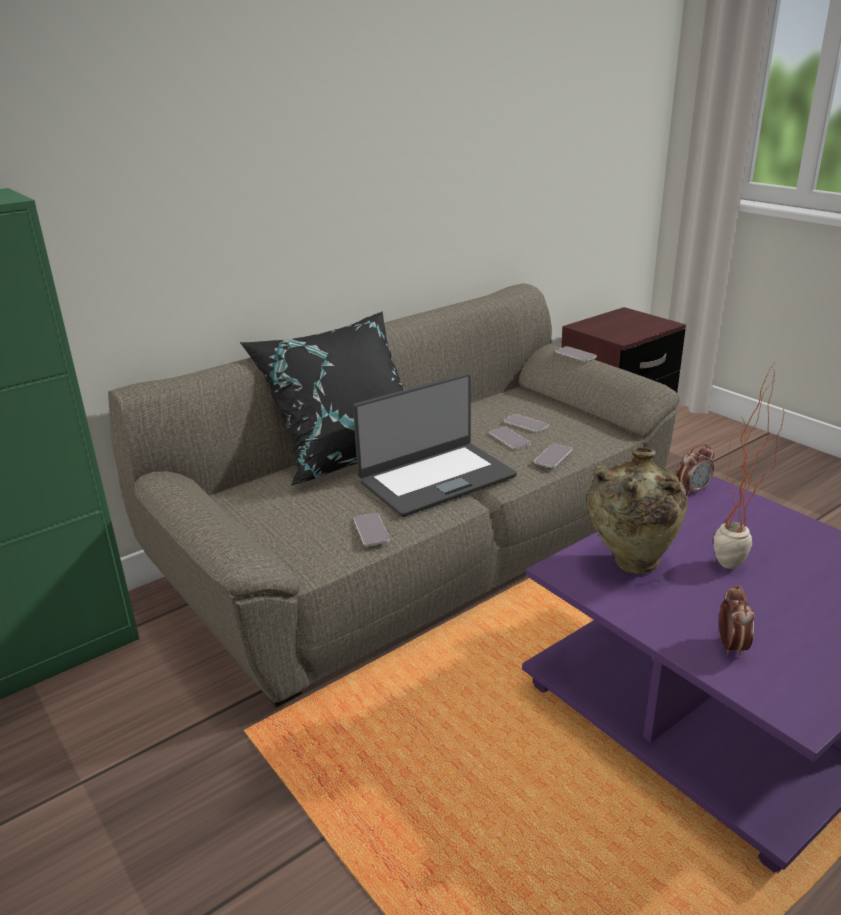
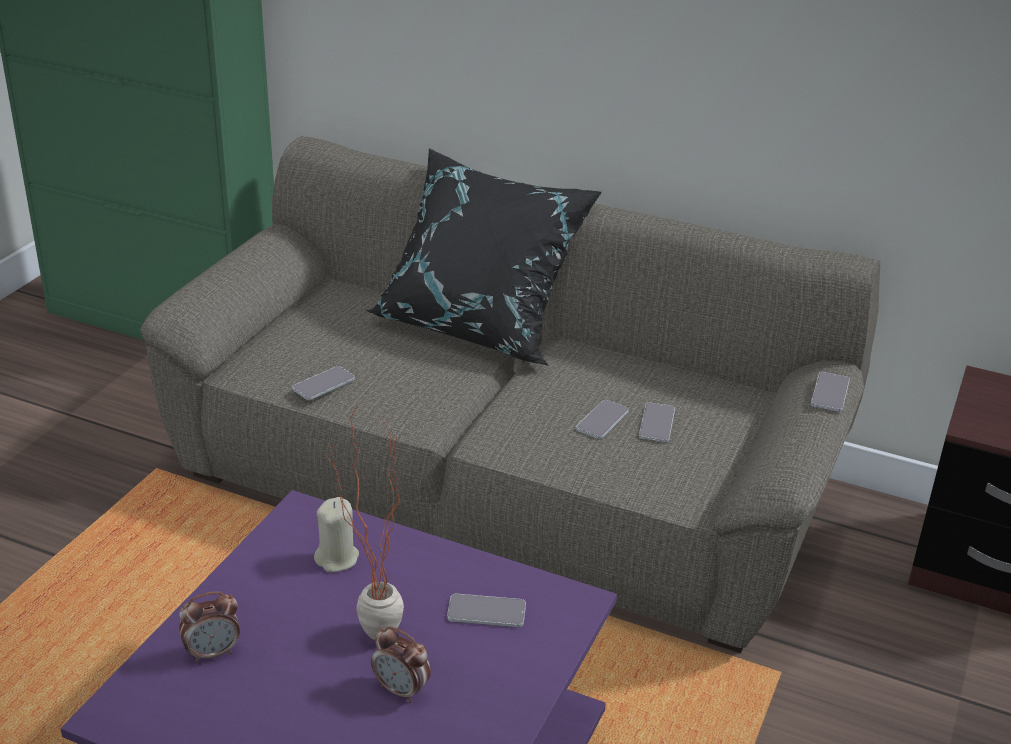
camera: 60 degrees right, 5 degrees up
(436, 478) = (460, 394): laptop -> none
(553, 457) = (582, 463): phone -> phone (486, 612)
(630, 565) = (337, 558): beige vase -> beige candle
(692, 490) = (553, 584): alarm clock -> alarm clock (401, 690)

